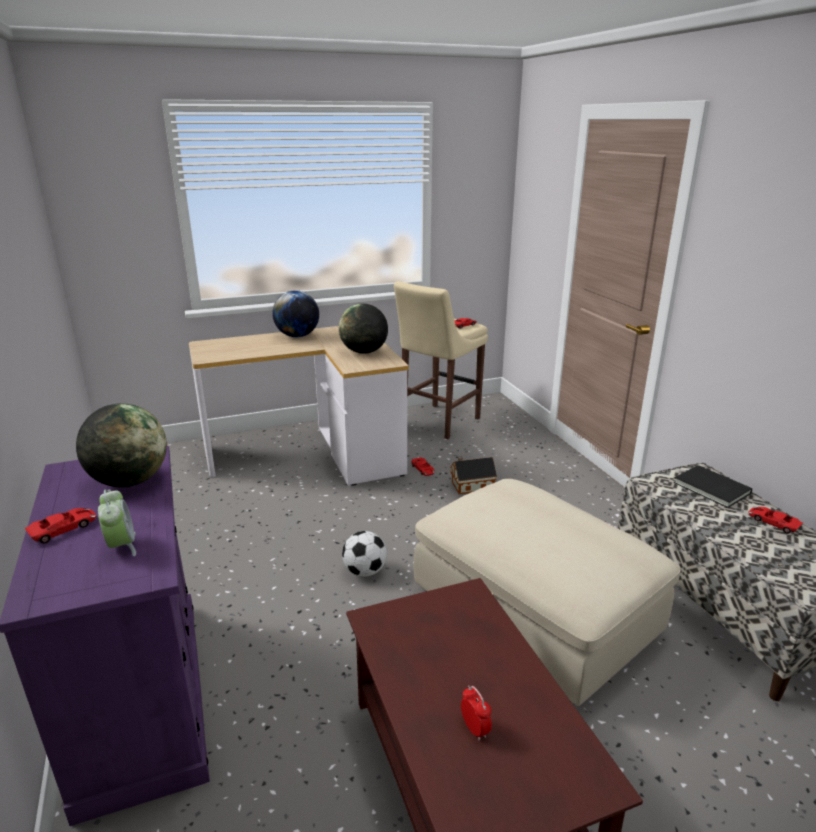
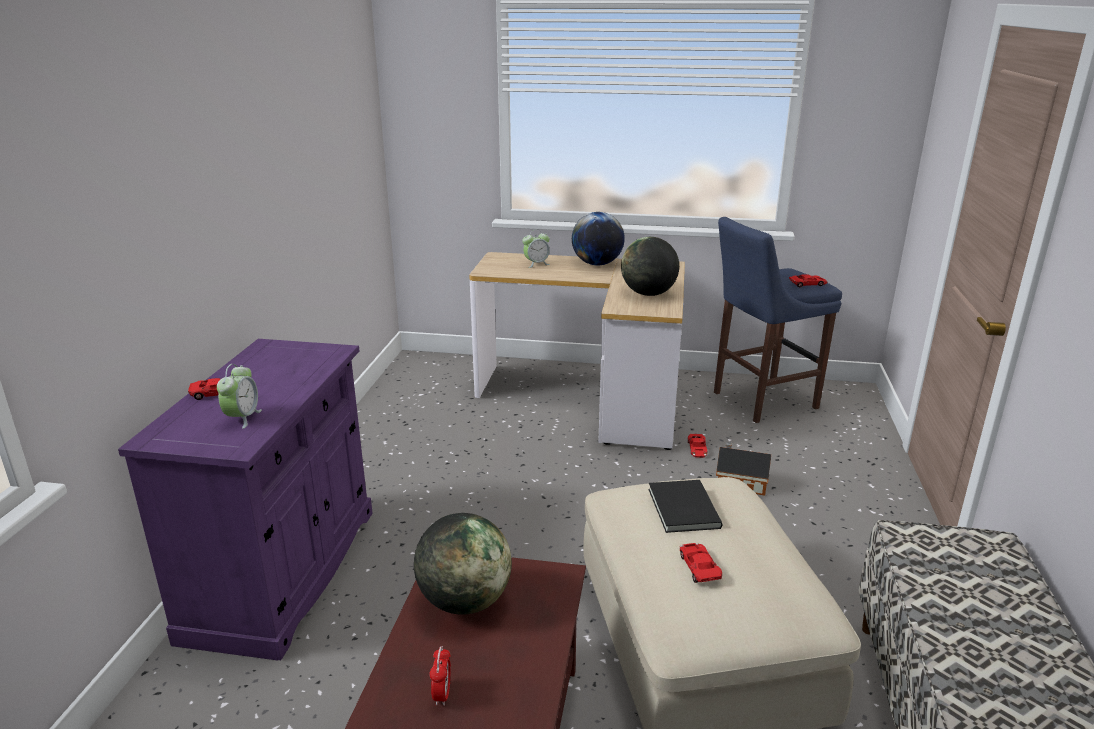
camera: 30 degrees right, 0 degrees up
(129, 481) = (299, 368): globe -> globe (464, 602)
(245, 344) = (536, 264): none -> alarm clock
(365, 571) = (548, 534): football -> none
(438, 422) = (760, 401): beige stool -> blue stool
(711, 489) = (987, 568): black book -> black book (681, 509)
(773, 522) = (1036, 638): red toy car -> red toy car (698, 566)

